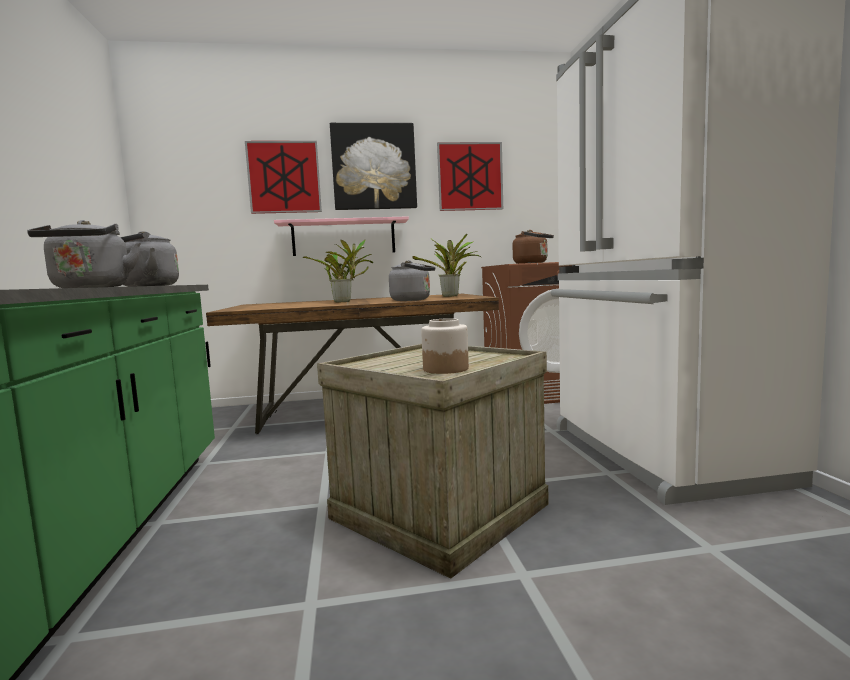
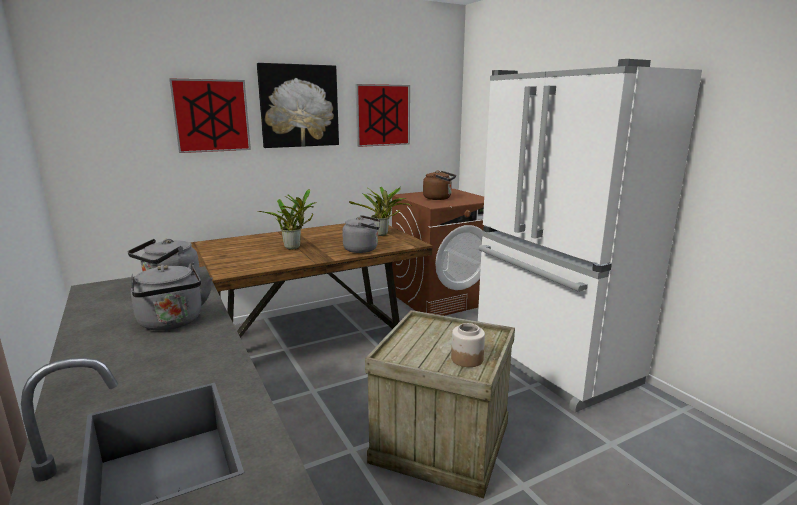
camera: 20 degrees left, 10 degrees up
(343, 238) = (271, 173): pink shelf -> none

